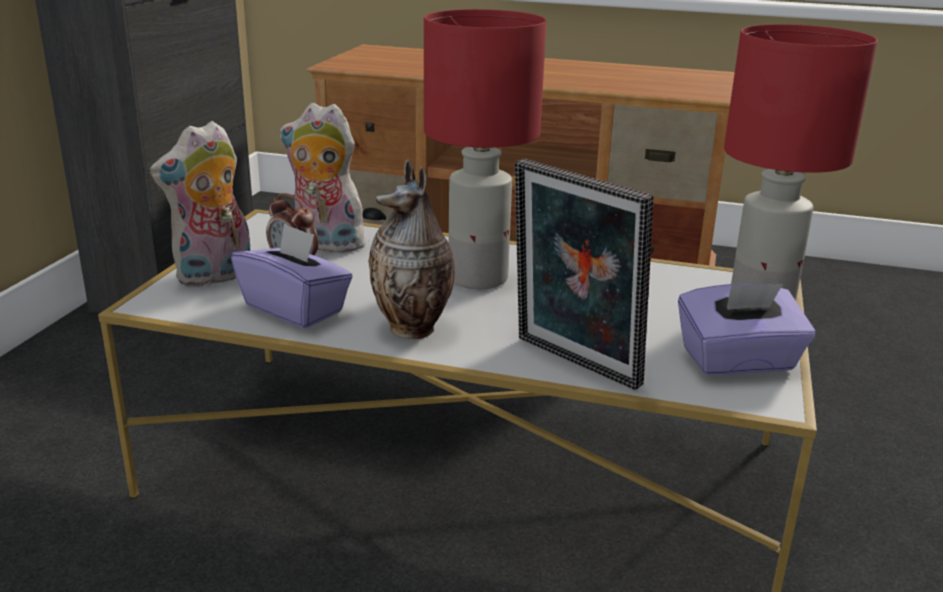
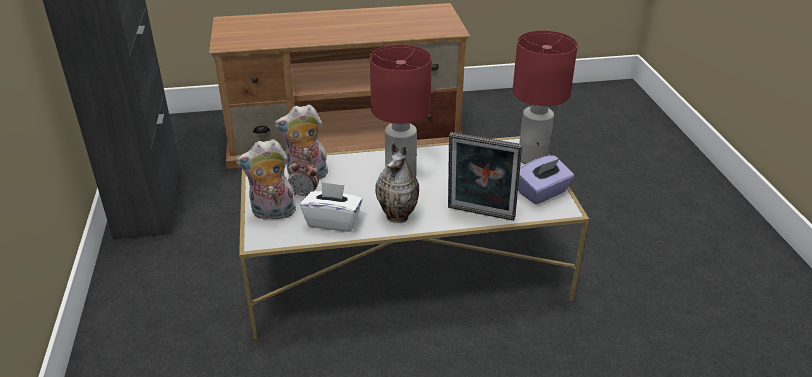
camera: 25 degrees left, 10 degrees up
(214, 277) = (272, 214): plush toy -> plush toy turned 60 degrees clockwise
(295, 309) = (333, 221): purple tissue box -> white tissue box

